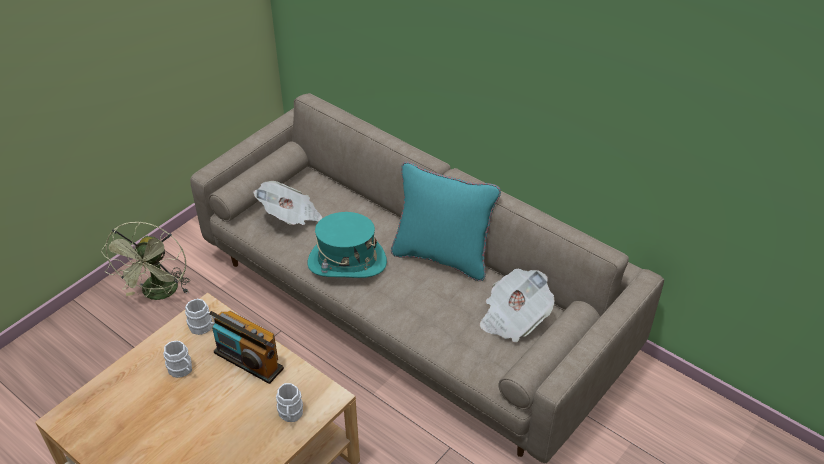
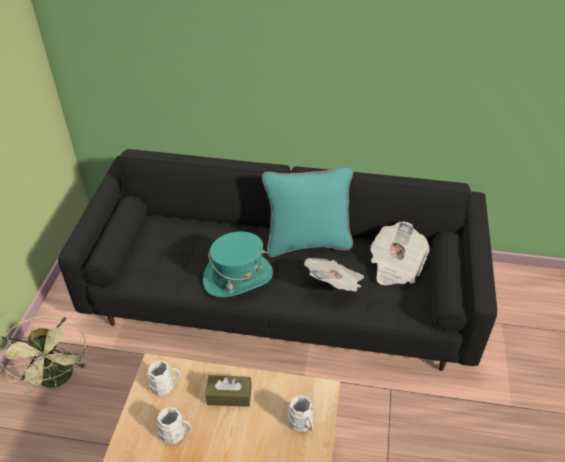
camera: 30 degrees left, 0 degrees up
(248, 361) = (229, 396): radio -> brown tissue box
(291, 216) = (162, 259): newspaper -> newspaper (335, 284)
(412, 307) = (282, 295): beige sofa -> black sofa

